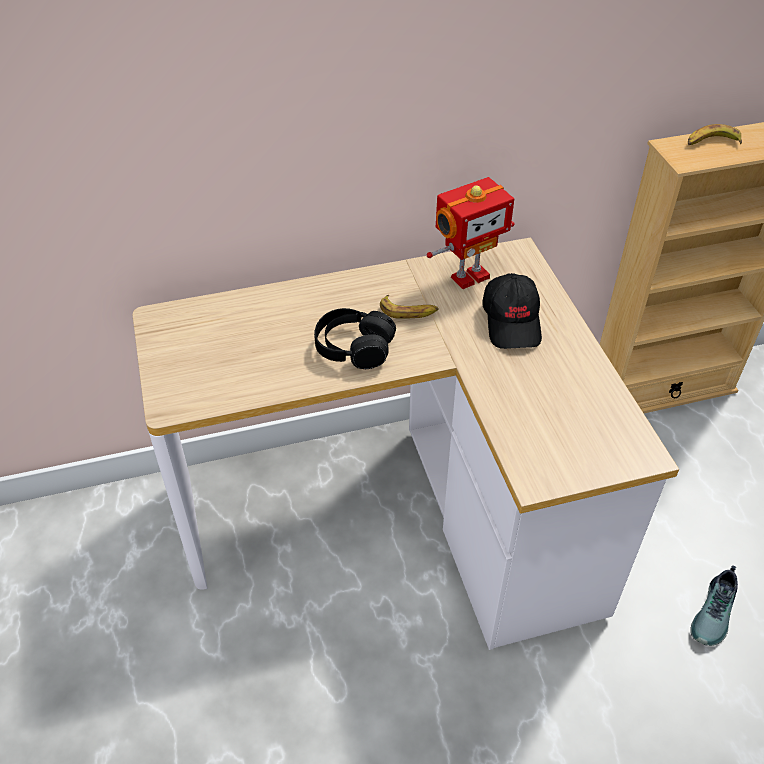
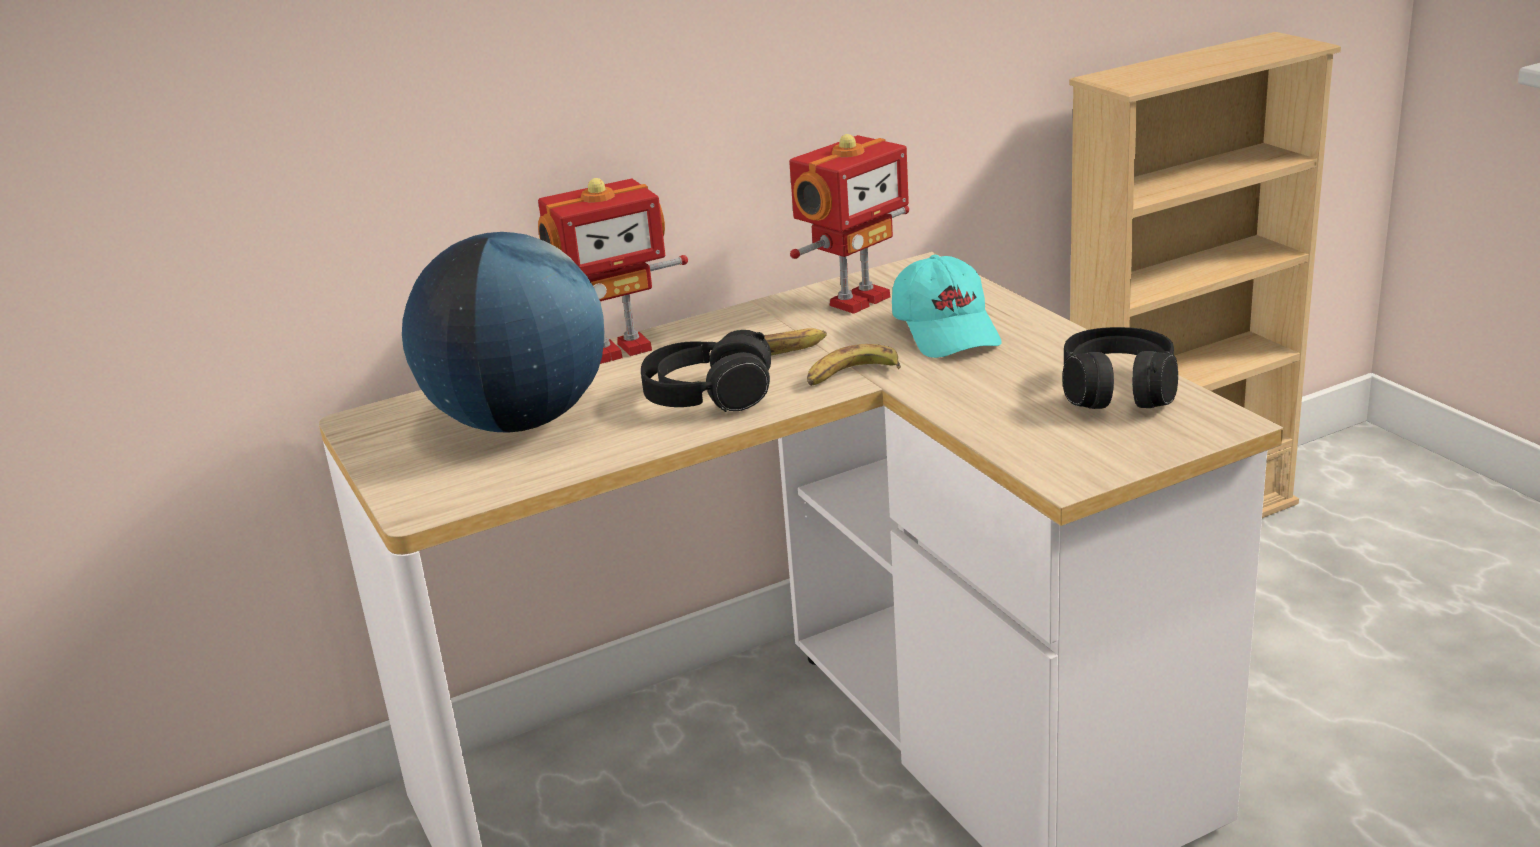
camera: 10 degrees left, 20 degrees down
(242, 342) = (519, 421): none -> globe
(315, 288) = (618, 349): none -> toy robot
(512, 322) = (947, 331): black cap -> turquoise cap
(594, 407) = (1118, 390): none -> black headphones
(711, 142) = (1159, 67): banana -> banana (851, 376)
(715, 614) = (1401, 785): shoe -> none

